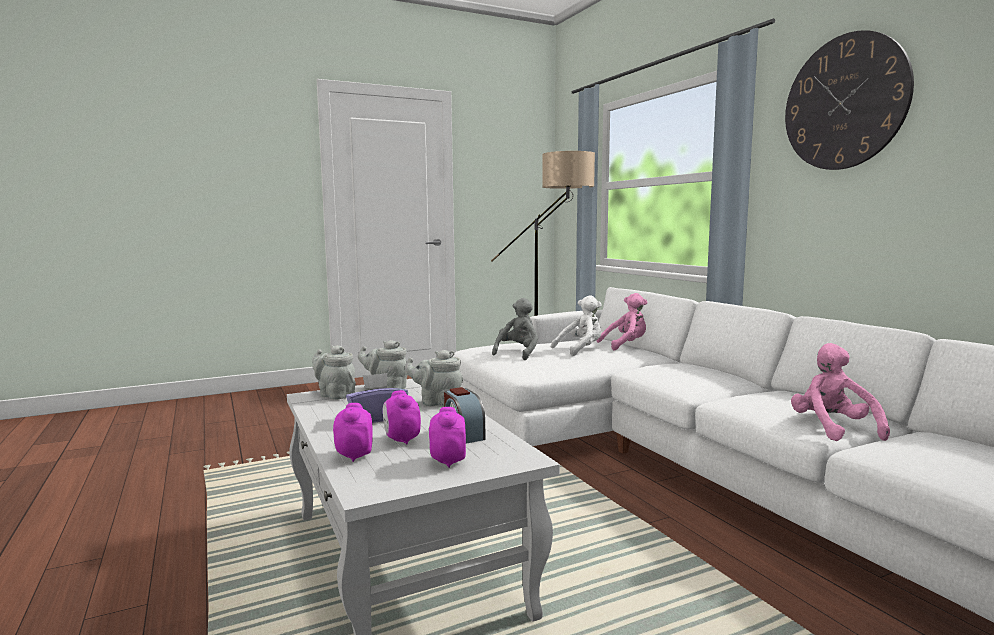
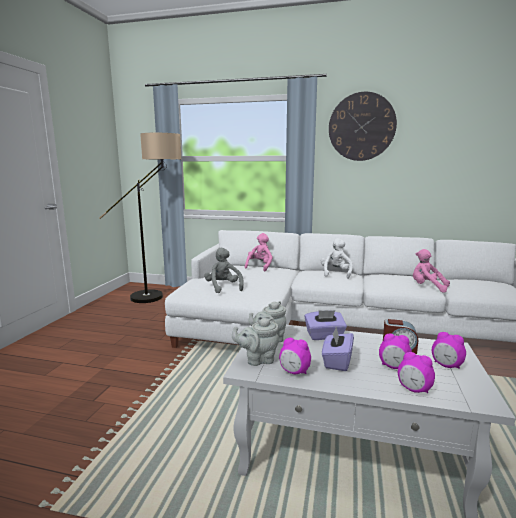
camera: 50 degrees left, 5 degrees up
(328, 410) = (294, 372): none -> alarm clock
(437, 402) = (324, 336): grey teapot -> purple tissue box
(580, 350) = (251, 275): white plush toy -> white plush toy (336, 273)

